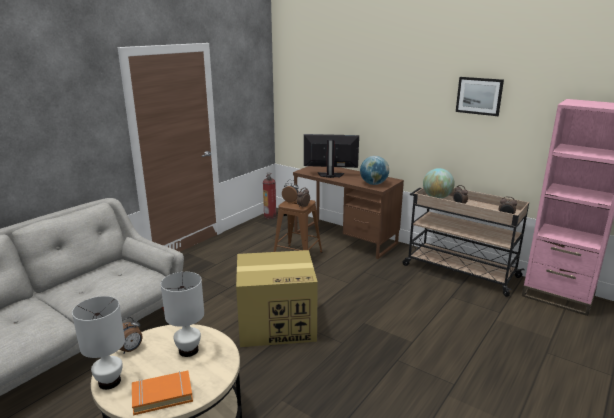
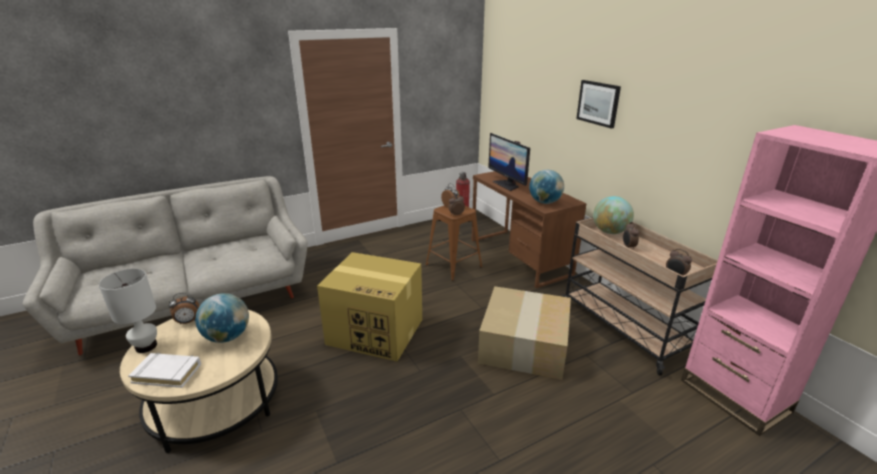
camera: 25 degrees right, 5 degrees up
(162, 395) = (167, 373): orange book -> white book
(189, 350) = (227, 337): white table lamp -> globe
(330, 175) = (507, 185): monitor -> monitor turned 150 degrees counterclockwise
(405, 302) = (525, 346): none -> cardboard box
(479, 96) = (680, 109): picture -> picture (598, 103)

